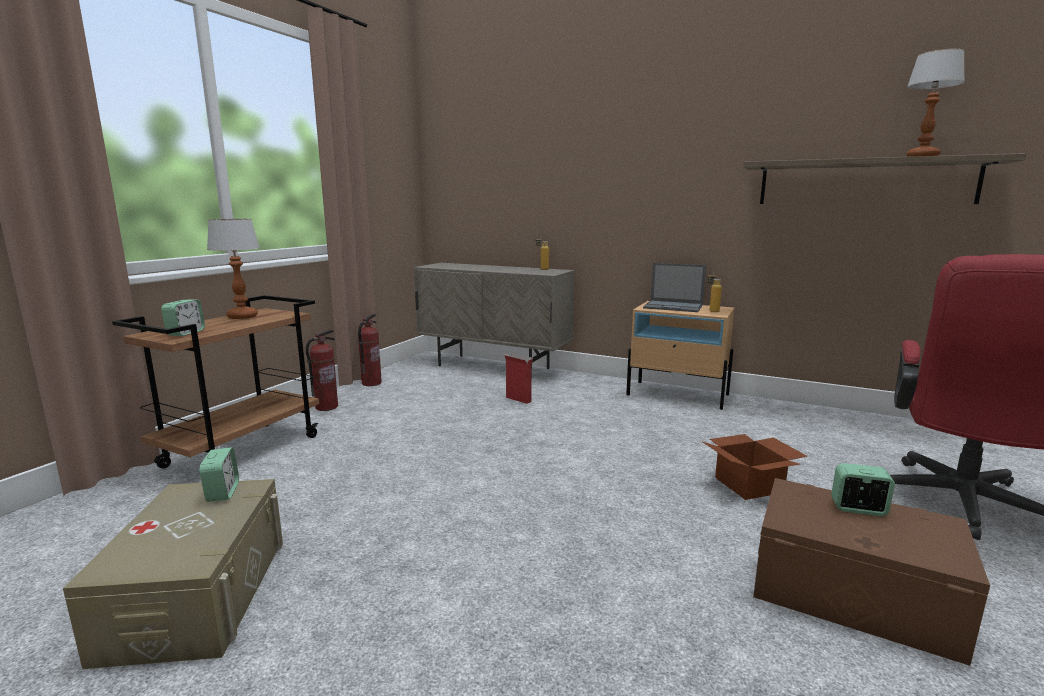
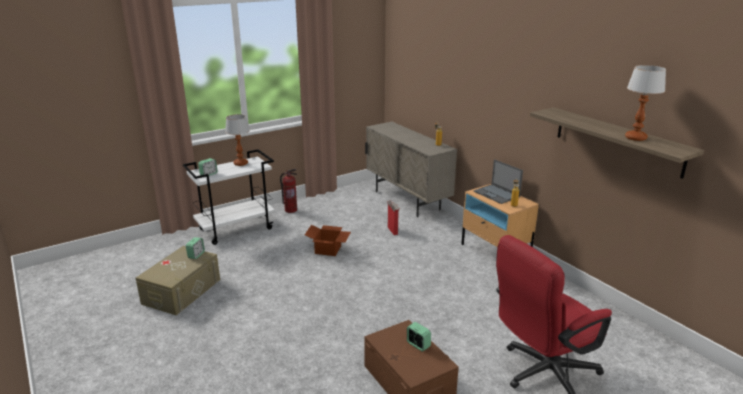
camera: 30 degrees right, 10 degrees up
(243, 450) = (236, 229): brown cart -> white cart
(371, 383) = (326, 197): fire extinguisher -> none
(751, 485) = (444, 322): cardboard box -> cardboard box (328, 249)

